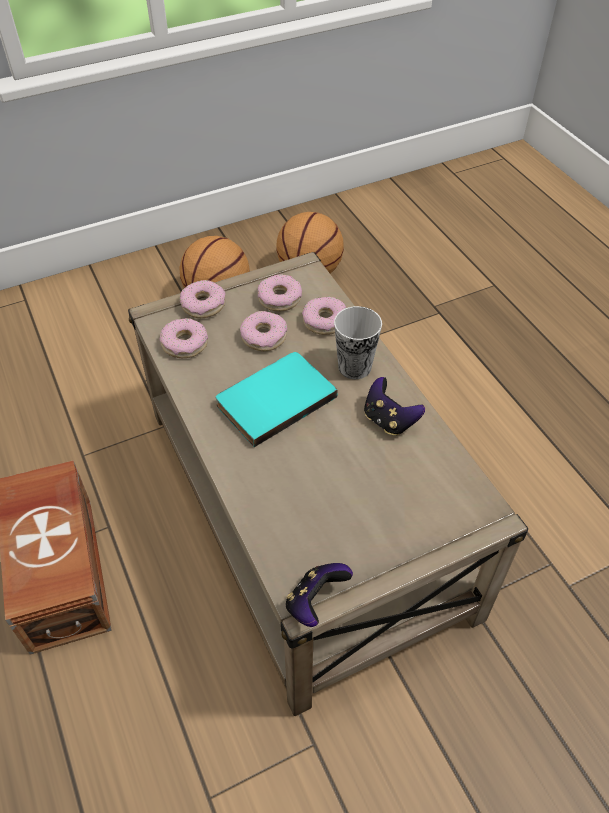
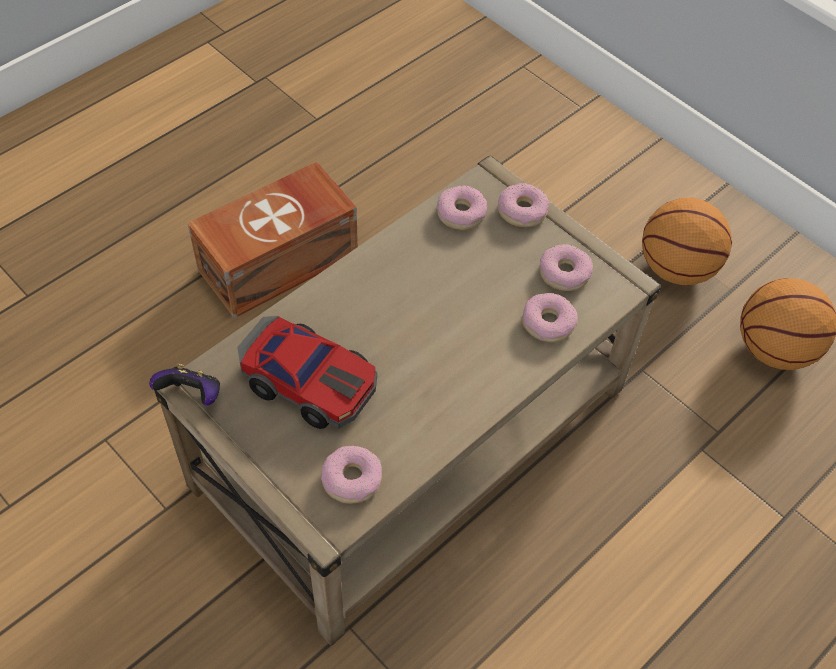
camera: 70 degrees right, 5 degrees up
(264, 337) = (499, 275): donut -> donut (352, 479)
(273, 398) = (416, 305): turquoise book -> none
(330, 497) = (309, 381): none -> toy car
(354, 367) = (489, 365): cup -> none
(389, 420) = (425, 413): game controller -> none

